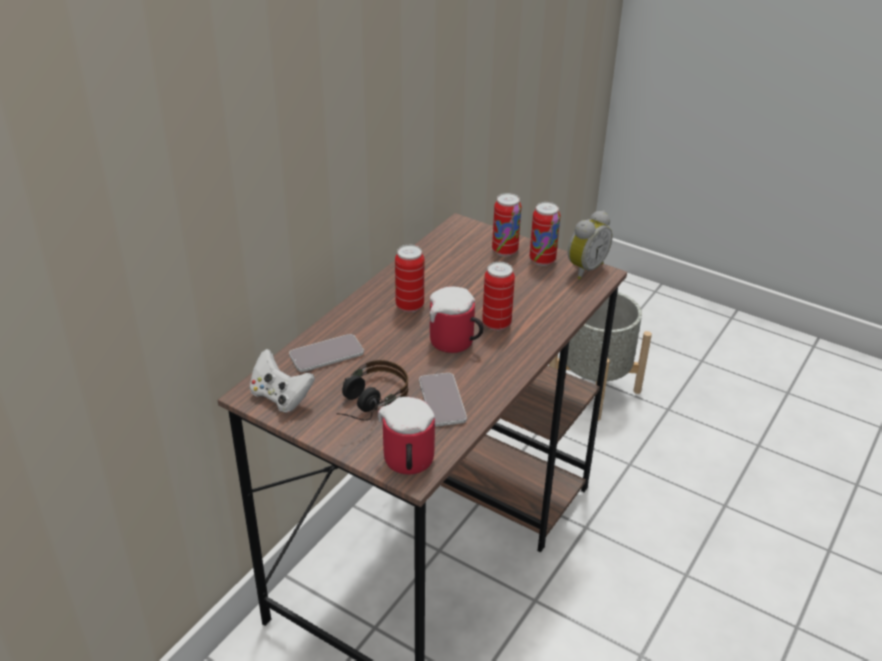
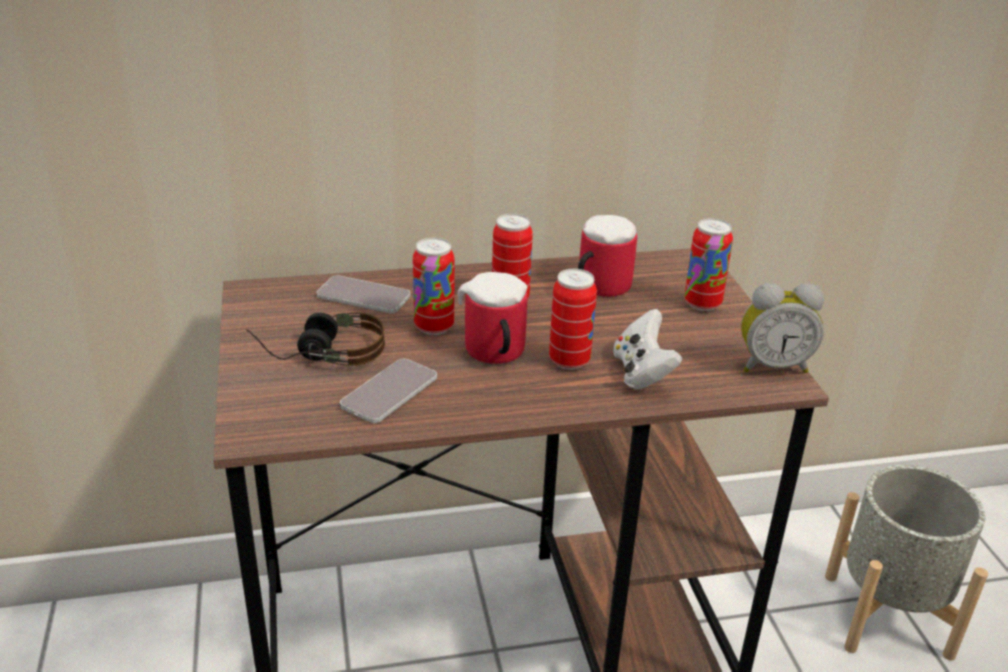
camera: 45 degrees right, 5 degrees down
(280, 397) = (267, 306): white game controller -> white game controller (642, 372)
(406, 463) = (260, 421): mug -> mug (597, 287)
(542, 260) = (732, 332): can -> can (434, 327)

